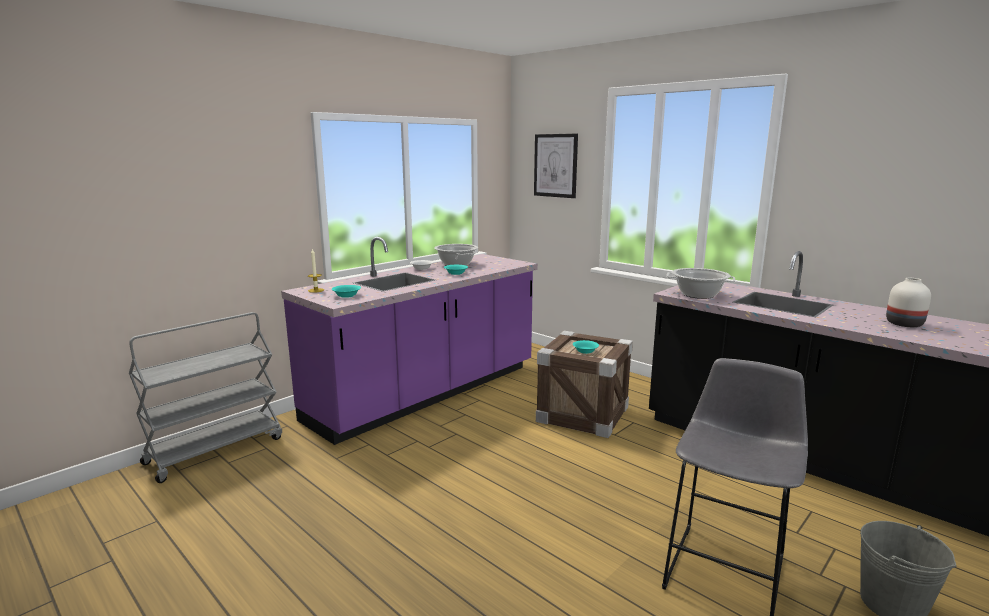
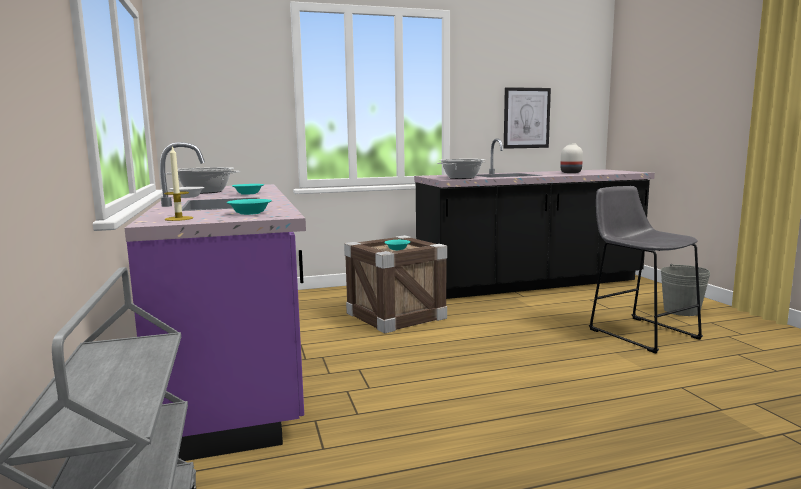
camera: 60 degrees left, 5 degrees down
(555, 165) = (227, 82): picture -> picture (526, 118)

